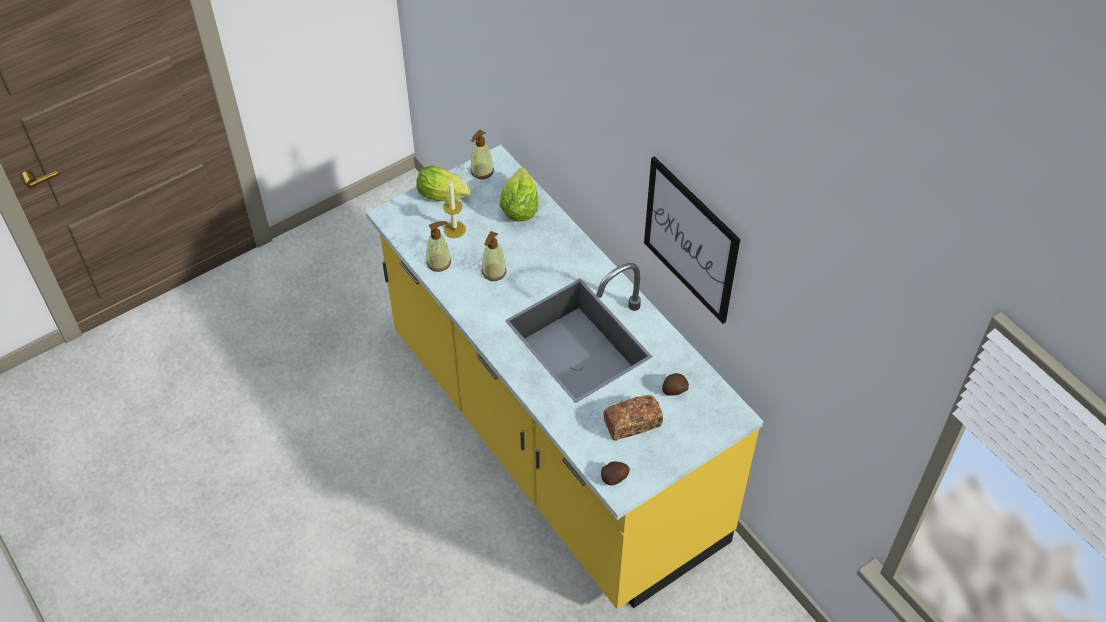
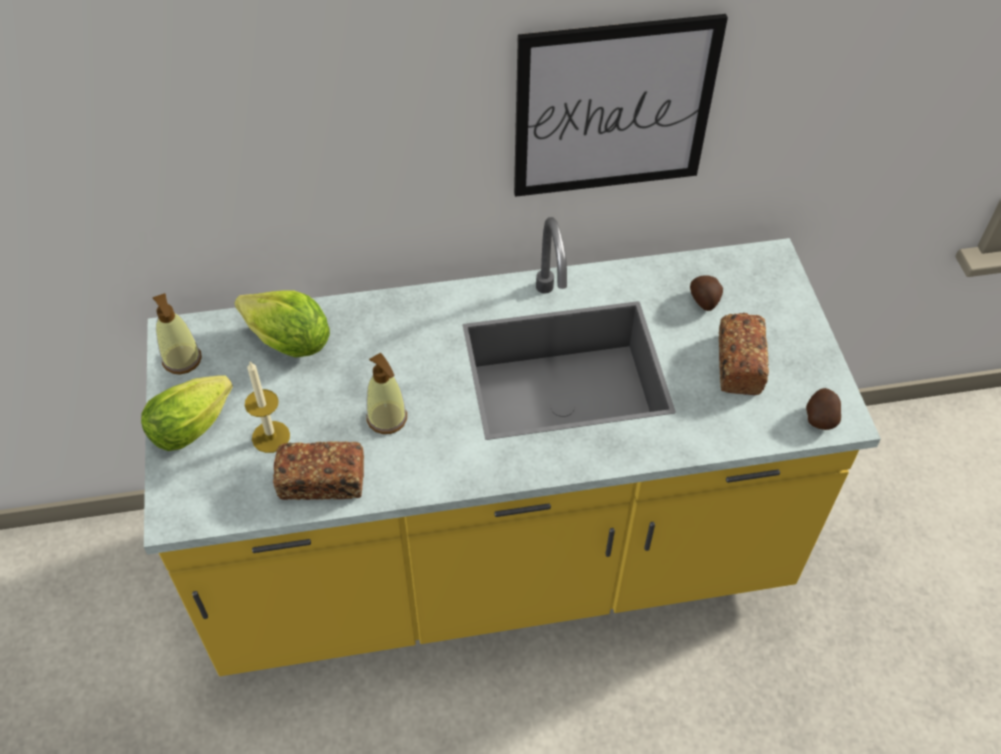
camera: 65 degrees left, 0 degrees up
(439, 262) = (322, 481): soap dispenser -> bread

